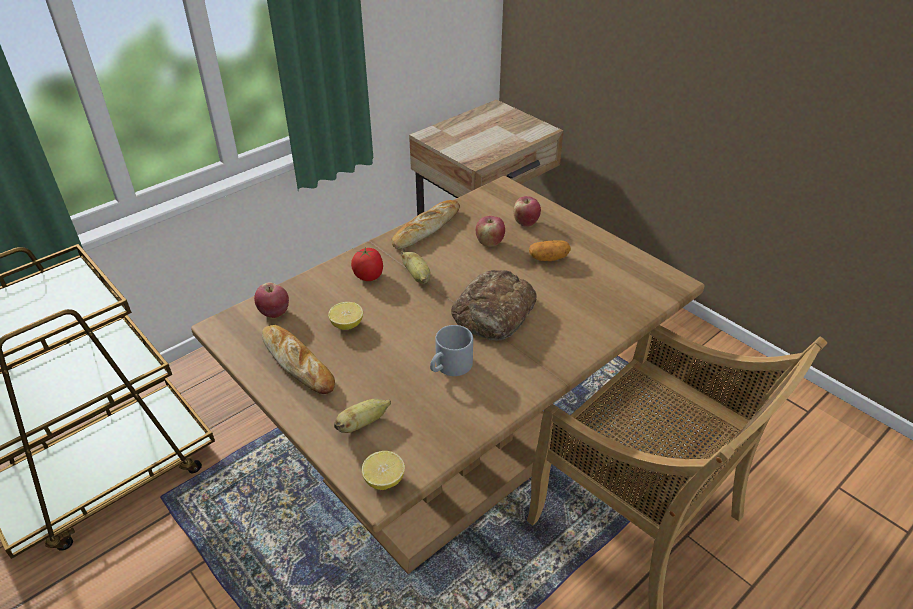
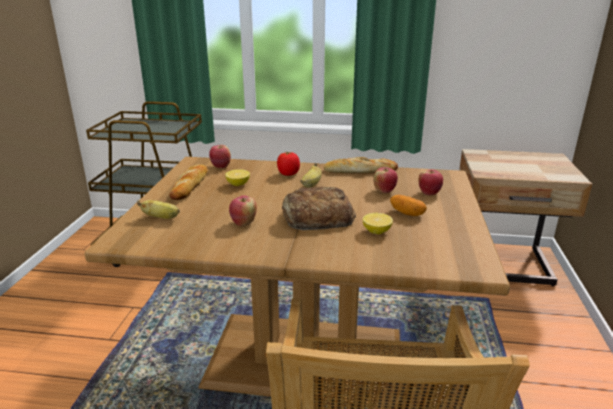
camera: 50 degrees right, 15 degrees down
(384, 480) = (122, 240): lemon -> lemon (376, 231)
(450, 367) = (243, 223): grey mug -> apple

